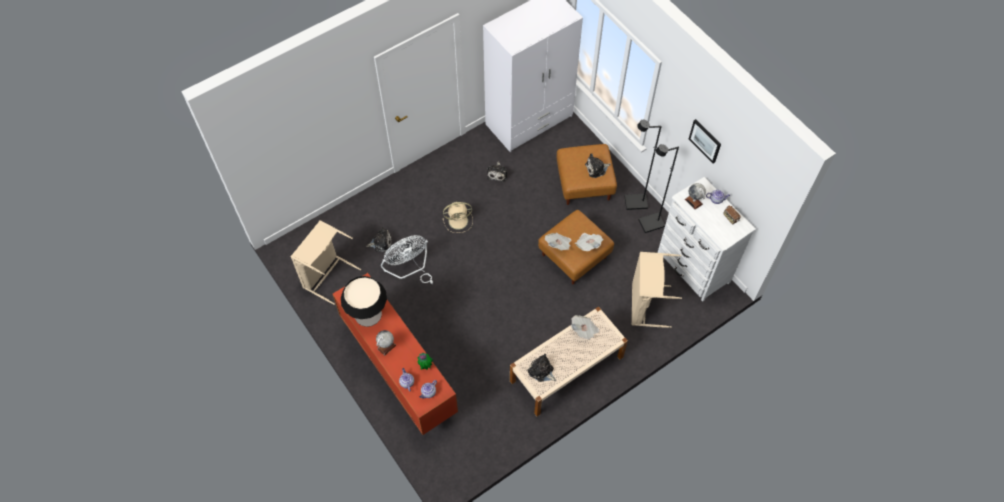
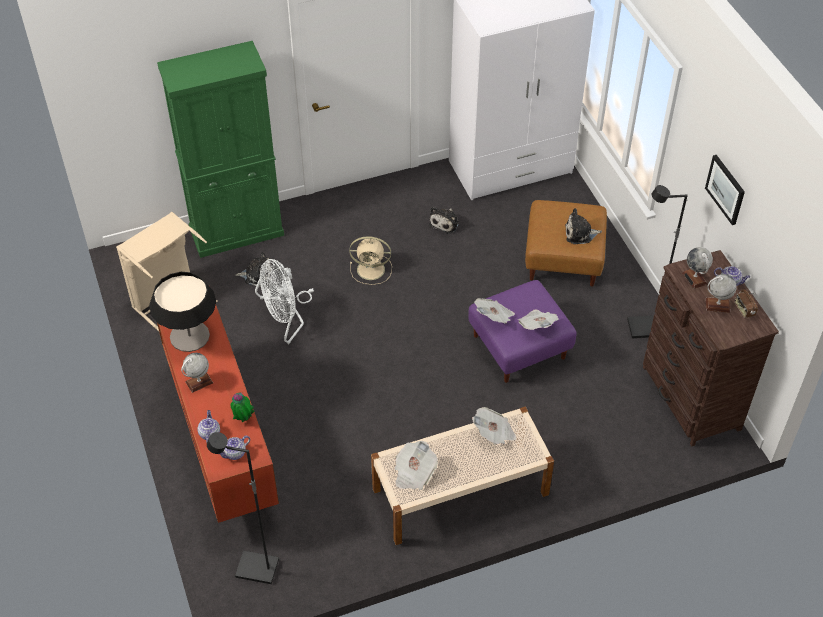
camera: 15 degrees right, 10 degrees down
(356, 212) = (237, 231): none -> green cabinet
(411, 267) = (286, 313): white fan -> white fan turned 105 degrees counterclockwise
(541, 371) = (413, 473): plush toy -> newspaper
(574, 256) = (518, 347): brown ottoman -> purple ottoman
(635, 203) = (629, 297): black floor lamp -> black floor lamp (256, 569)
(644, 305) = (603, 432): beige laundry basket -> none
(692, 268) = (689, 398): white dresser -> brown dresser
(713, 218) = (717, 305): none -> globe

